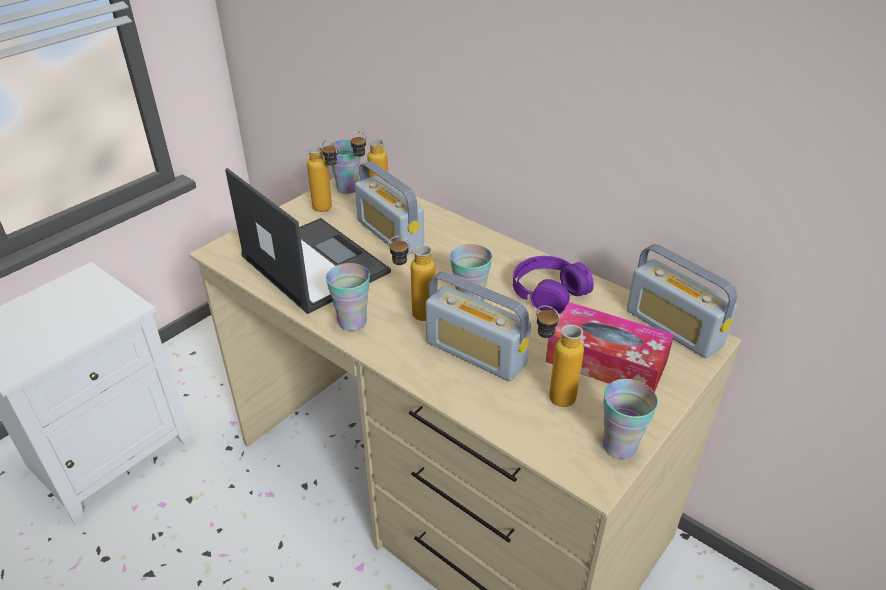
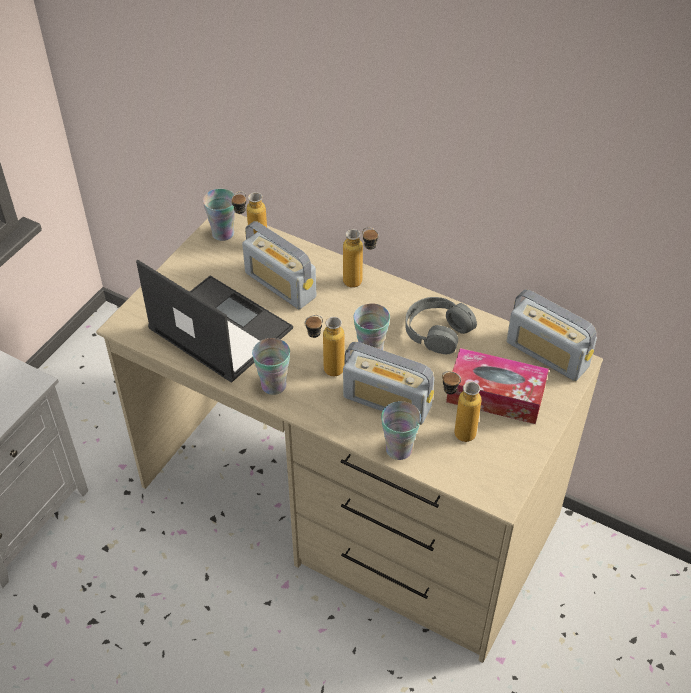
camera: 10 degrees left, 10 degrees up
(328, 210) = (212, 262): bottle -> bottle (360, 283)
(548, 291) = (437, 331): purple headphones -> grey headphones
(619, 446) = (515, 469): cup -> cup (399, 449)

